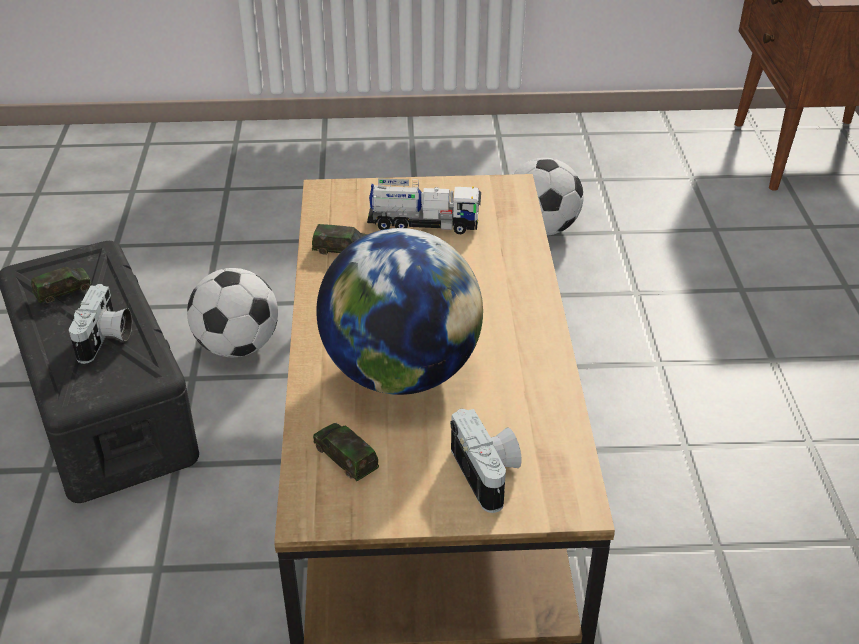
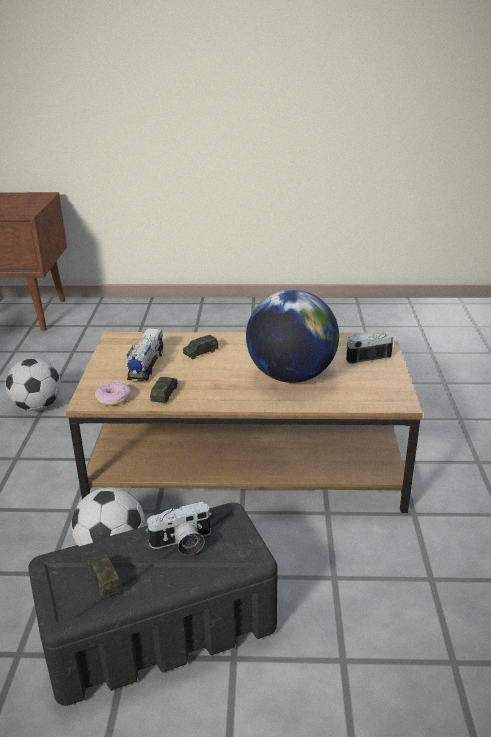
camera: 85 degrees left, 10 degrees down
(106, 339) = (182, 543): camera -> camera turned 150 degrees clockwise
(331, 209) = (113, 398): none -> donut
(346, 458) = (359, 392): toy car -> toy car (200, 352)

